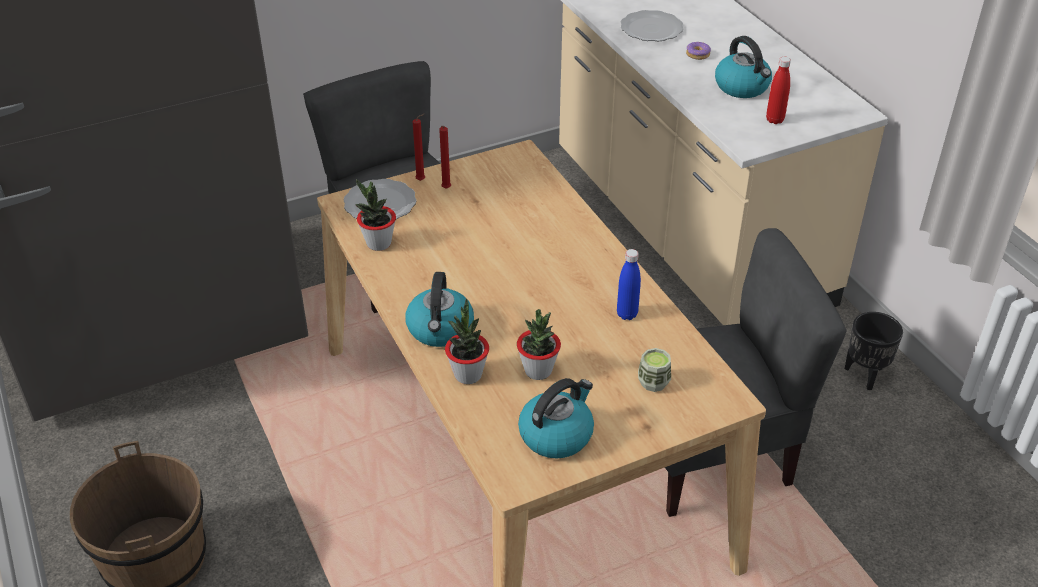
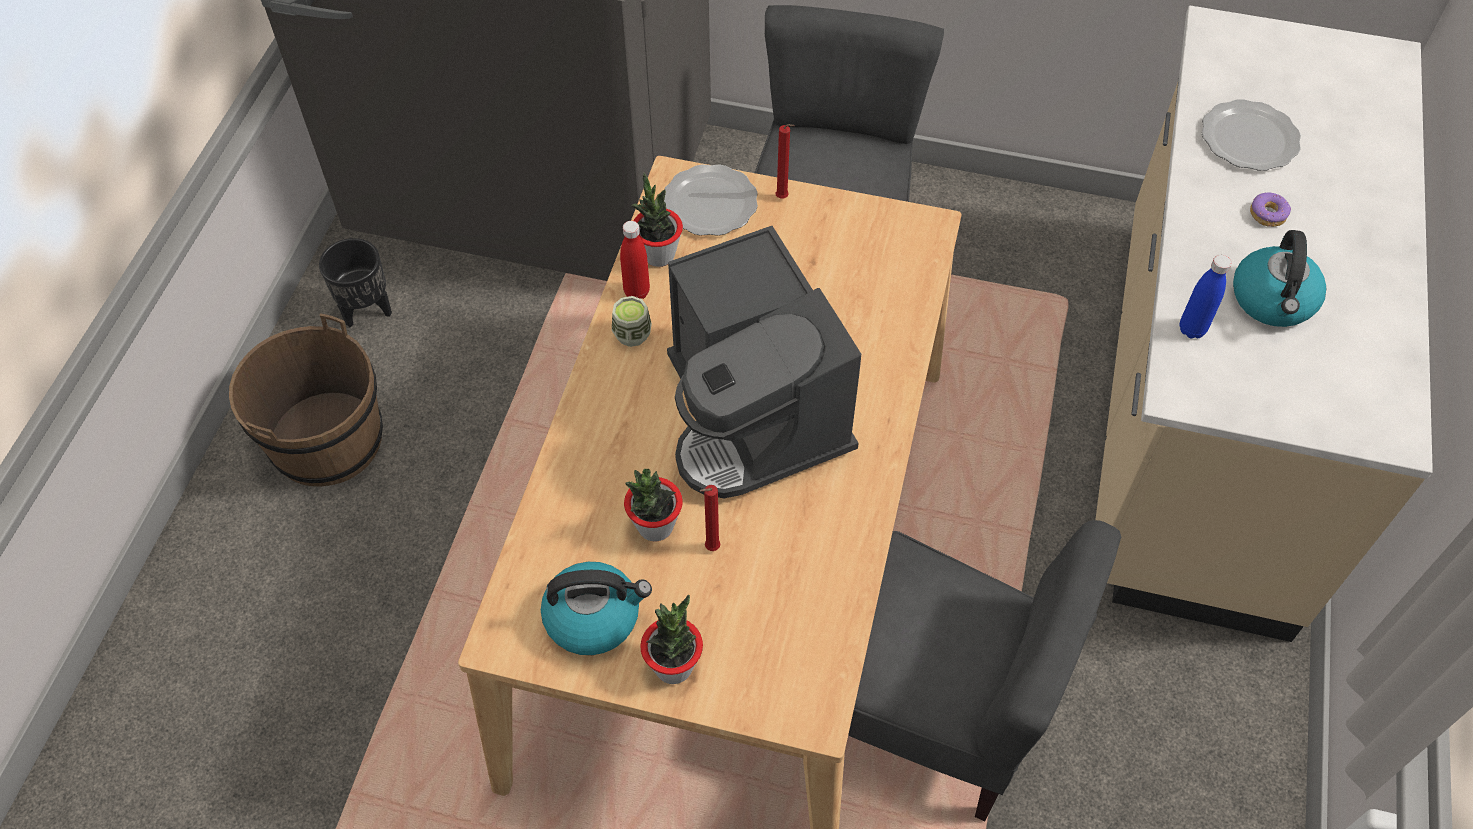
camera: 40 degrees right, 15 degrees up
(440, 329) = (612, 406): kettle -> none
(445, 189) = (796, 226): red candle -> red candle (710, 548)
(468, 374) = (583, 480): potted plant -> potted plant (673, 666)
(530, 287) = (755, 415): none -> coffee machine
(627, 314) = (821, 522): blue bottle -> blue bottle (1192, 329)
(653, 382) = (757, 629): cup -> cup (632, 334)
(774, 120) = (1259, 378): red bottle -> red bottle (636, 292)
(865, 375) = (1222, 755): black planter -> black planter (366, 311)

